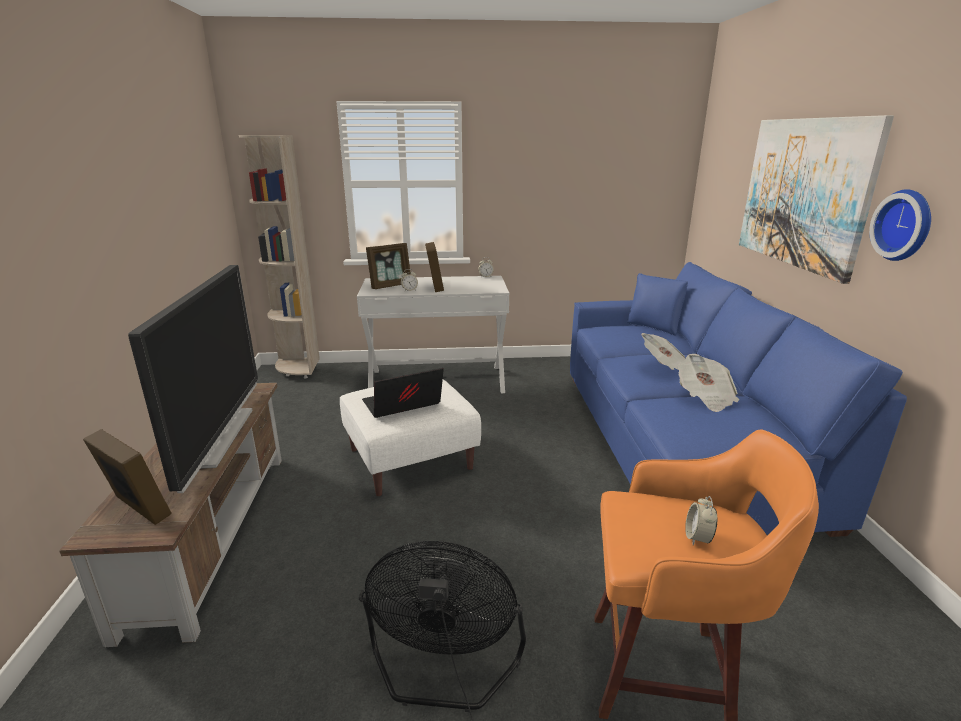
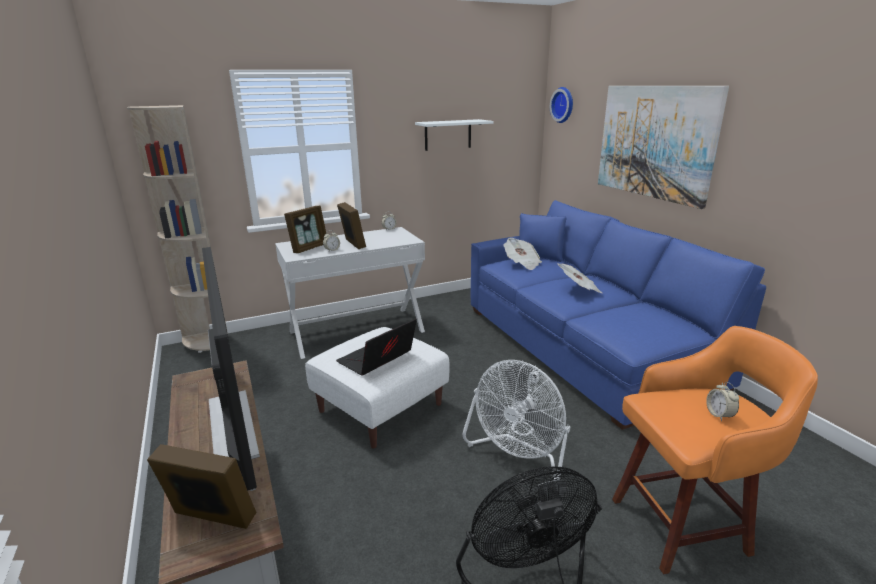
camera: 20 degrees left, 0 degrees up
(519, 538) = (517, 453): none -> white fan
(569, 177) = (448, 135): none -> white shelf
(705, 397) = (622, 308): newspaper -> newspaper (522, 263)
(905, 225) = (748, 164): wall clock -> wall clock (563, 105)

